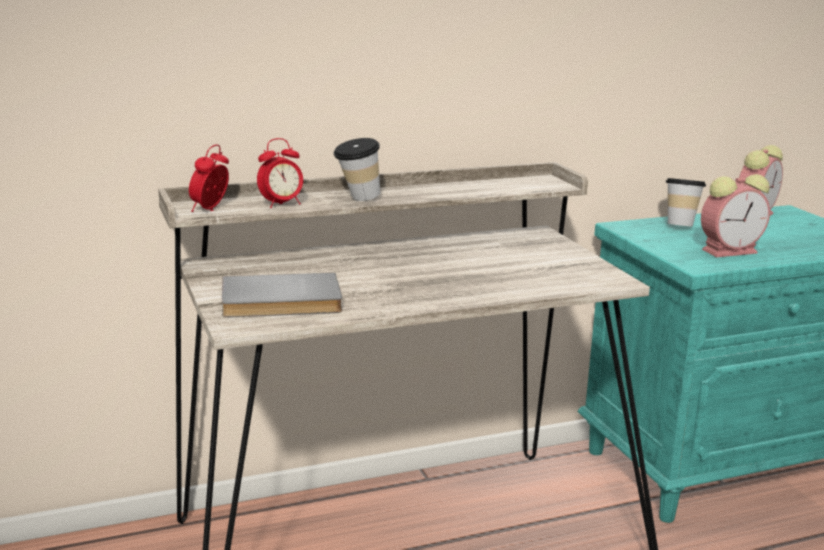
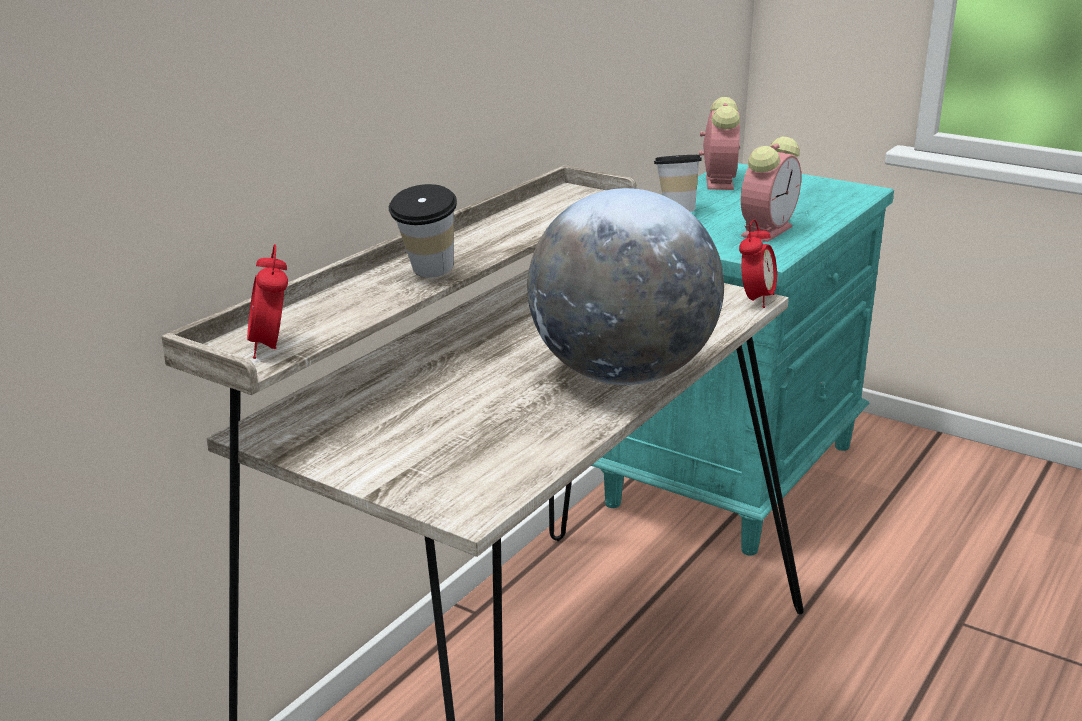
camera: 35 degrees left, 5 degrees up
(281, 204) = (348, 310): alarm clock -> alarm clock (756, 300)
(281, 302) = (464, 453): grey book -> none
(443, 294) = (621, 375): none -> globe

